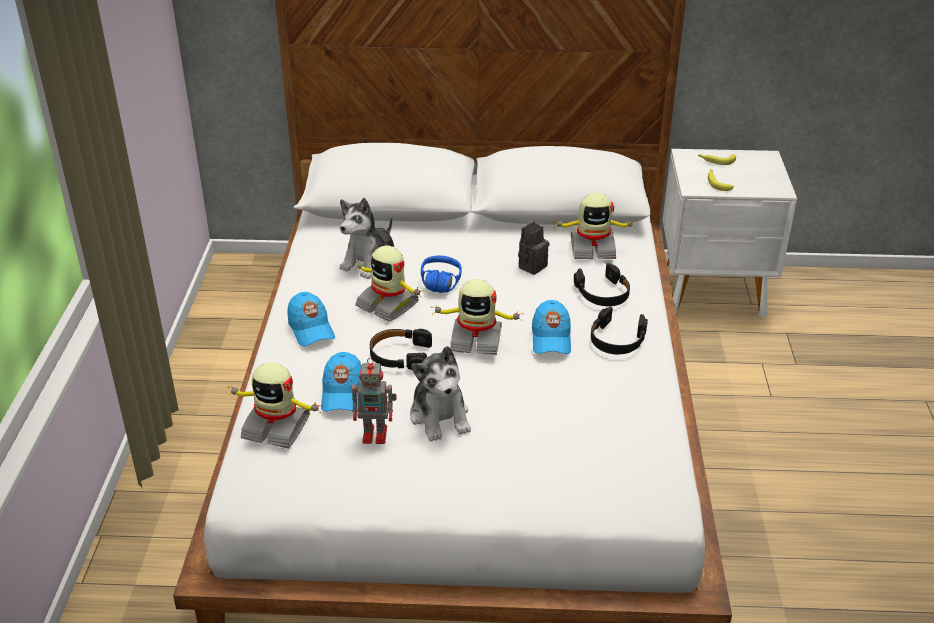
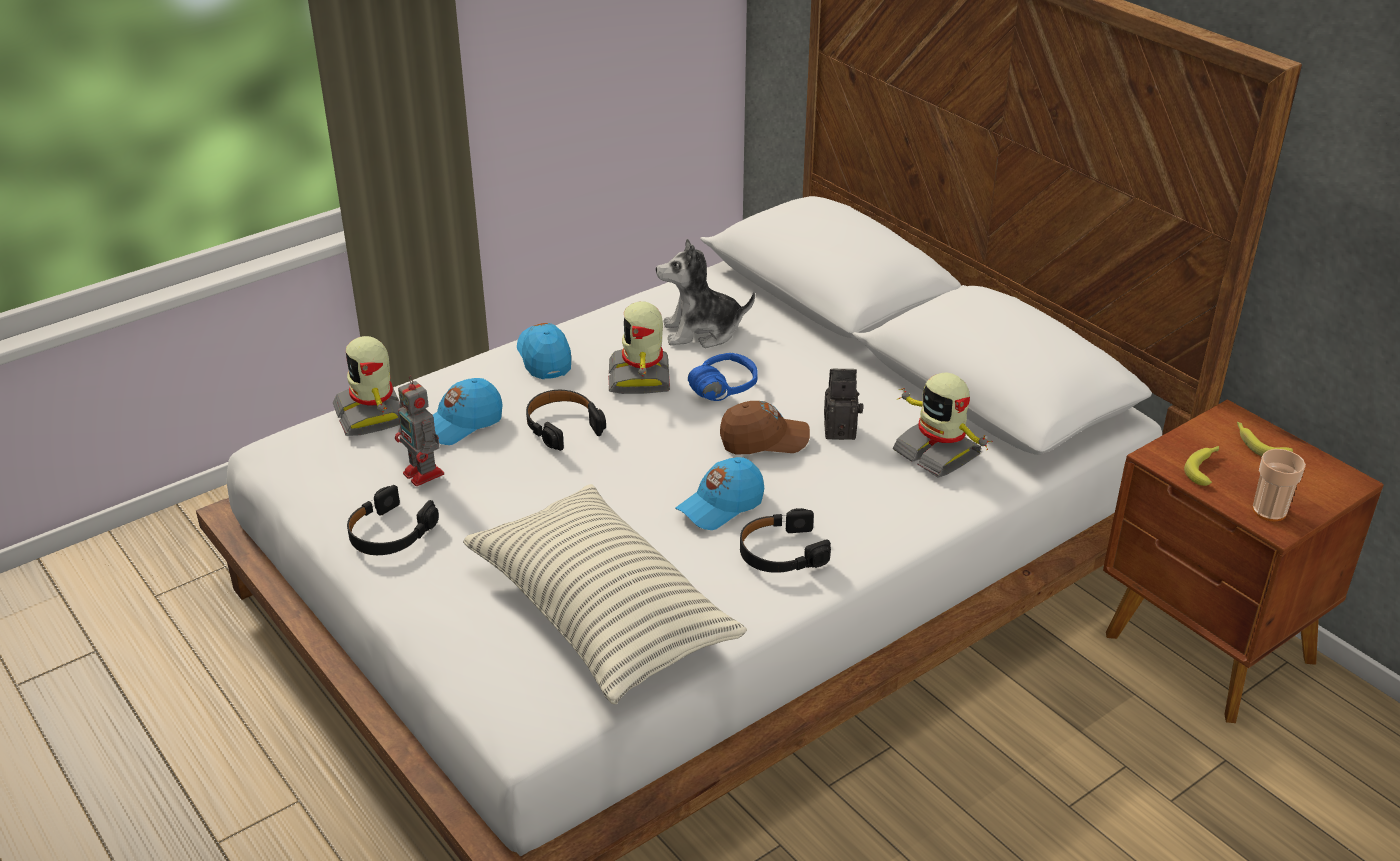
camera: 50 degrees right, 0 degrees up
(311, 329) = (544, 357): blue cap -> blue cap turned 135 degrees clockwise
(440, 416) = (502, 500): plush toy -> none
(476, 339) = (651, 458): toy robot -> none
(509, 294) = (764, 440): none -> brown cap
(599, 430) = (601, 616): none -> pillow
(603, 293) = (860, 502): black headphones -> black headphones (390, 533)
(714, 293) = (1209, 651): white nightstand -> brown nightstand
(767, 185) = (1269, 511): none -> cup

